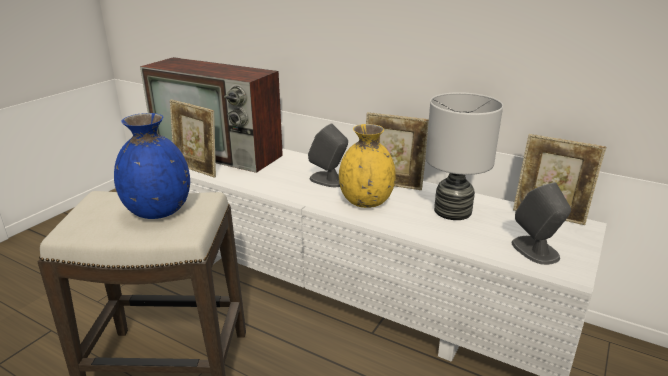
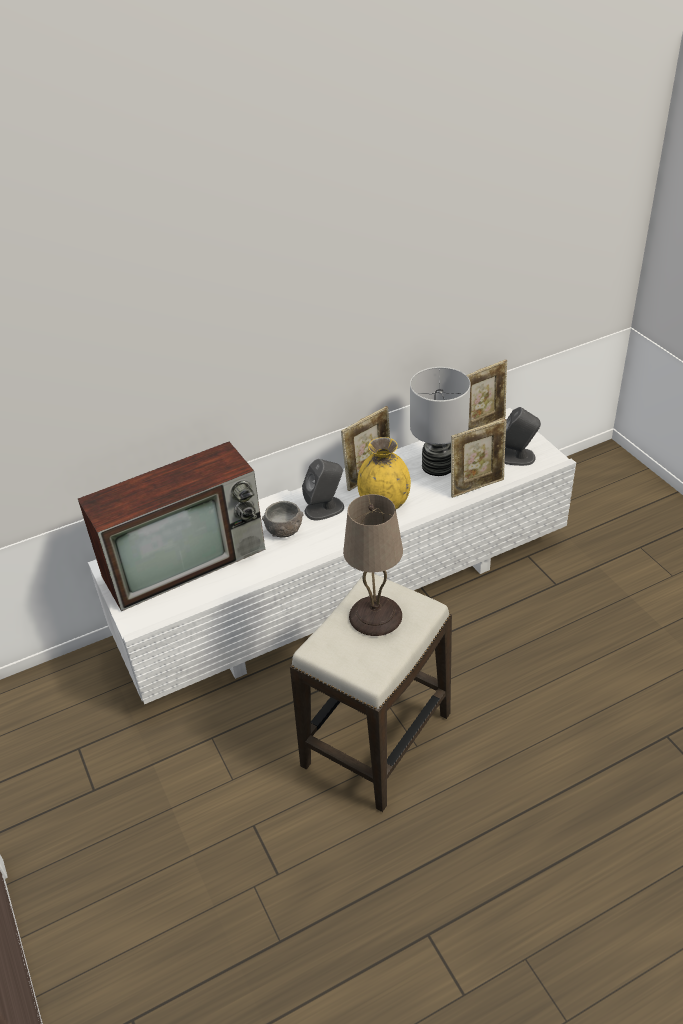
camera: 55 degrees left, 15 degrees up
(158, 211) = (376, 615): blue vase -> beige table lamp
(196, 170) = (217, 589): picture frame -> picture frame (476, 486)
(286, 172) = (284, 529): none -> grey bowl

